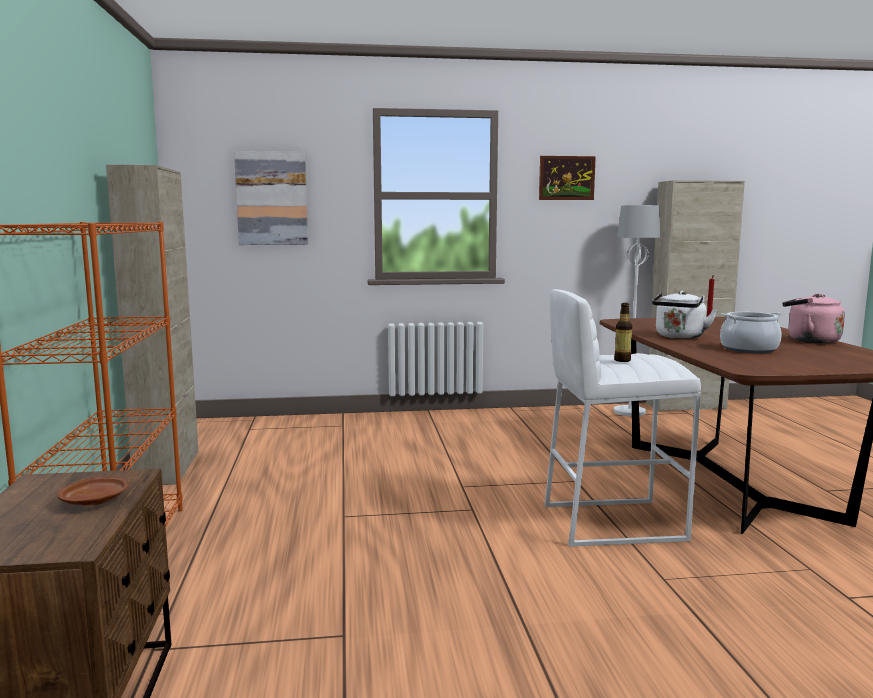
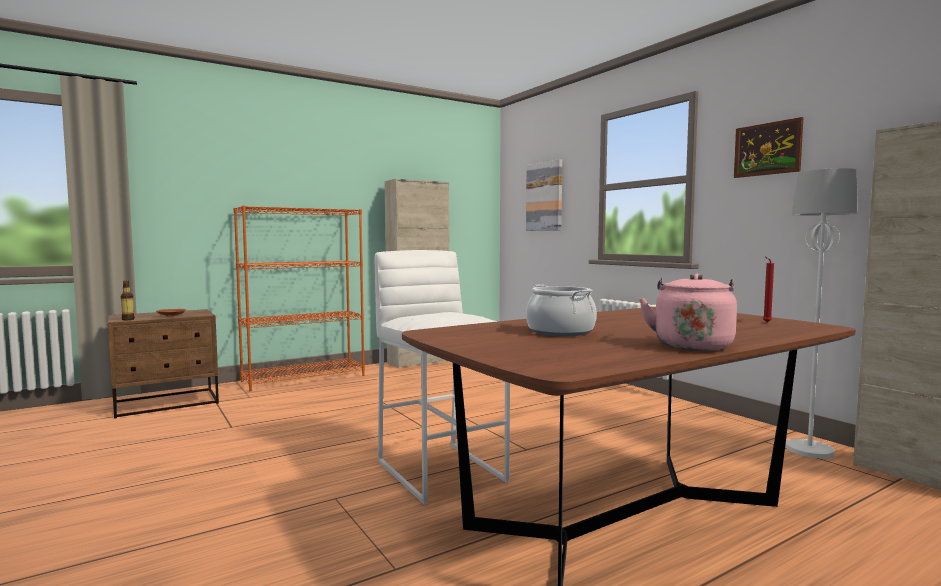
camera: 65 degrees right, 5 degrees down
(622, 360) = (427, 313): bottle -> bottle (128, 319)
(679, 337) = (599, 319): white kettle -> none

